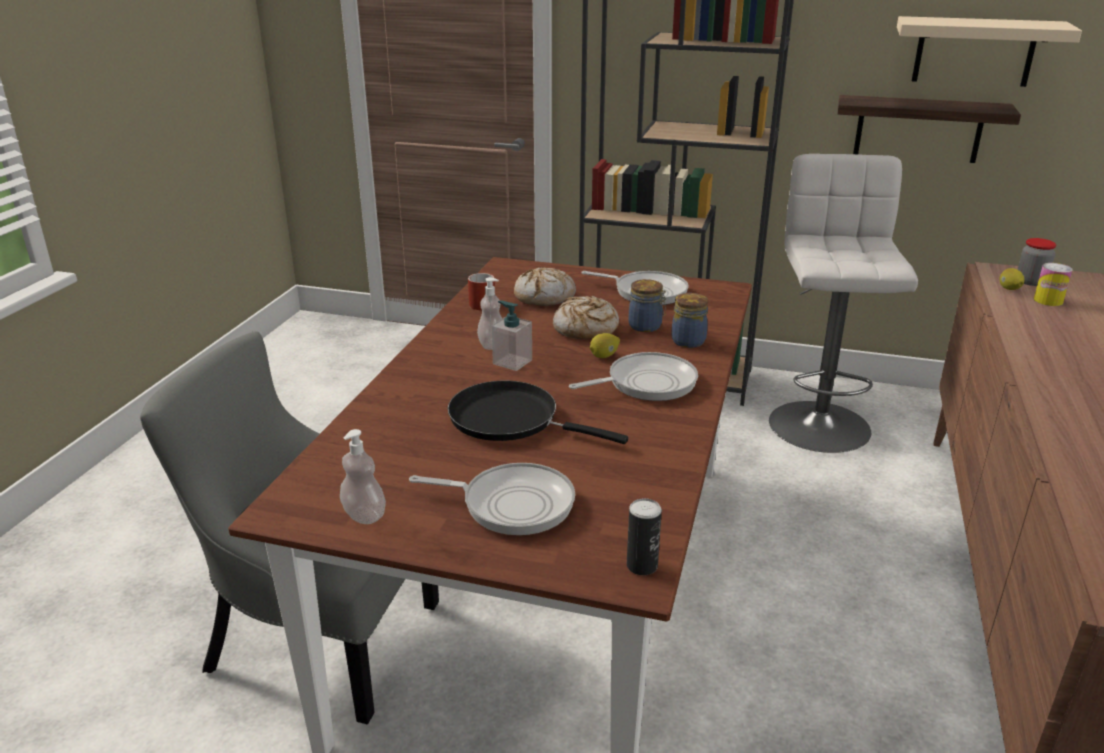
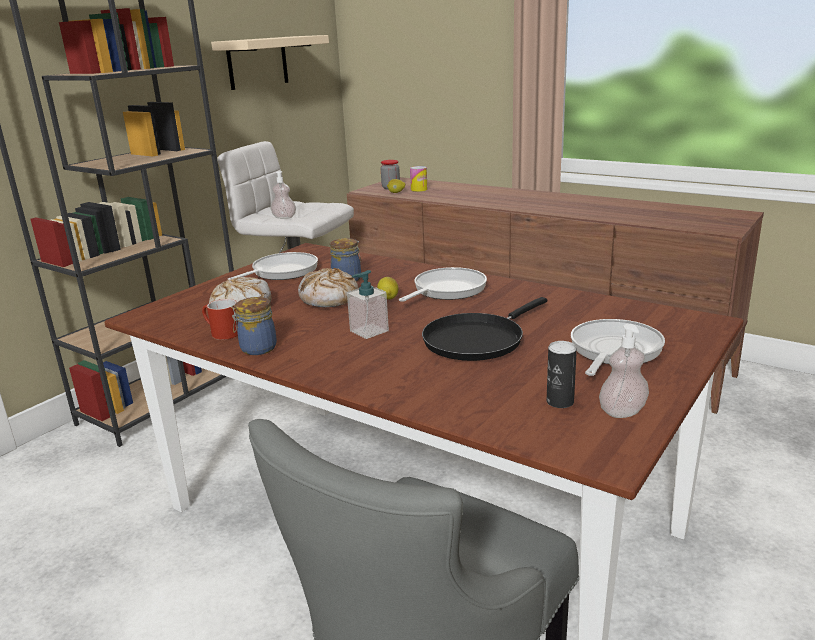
camera: 70 degrees left, 5 degrees down
(491, 345) = (324, 336): soap dispenser -> soap dispenser (284, 217)
(642, 565) = (694, 319): can -> can (560, 402)
(646, 383) = (446, 290): frying pan -> frying pan turned 45 degrees clockwise
(687, 340) = (385, 270): jar -> jar (256, 348)
(918, 129) = (244, 125): shelf -> none

